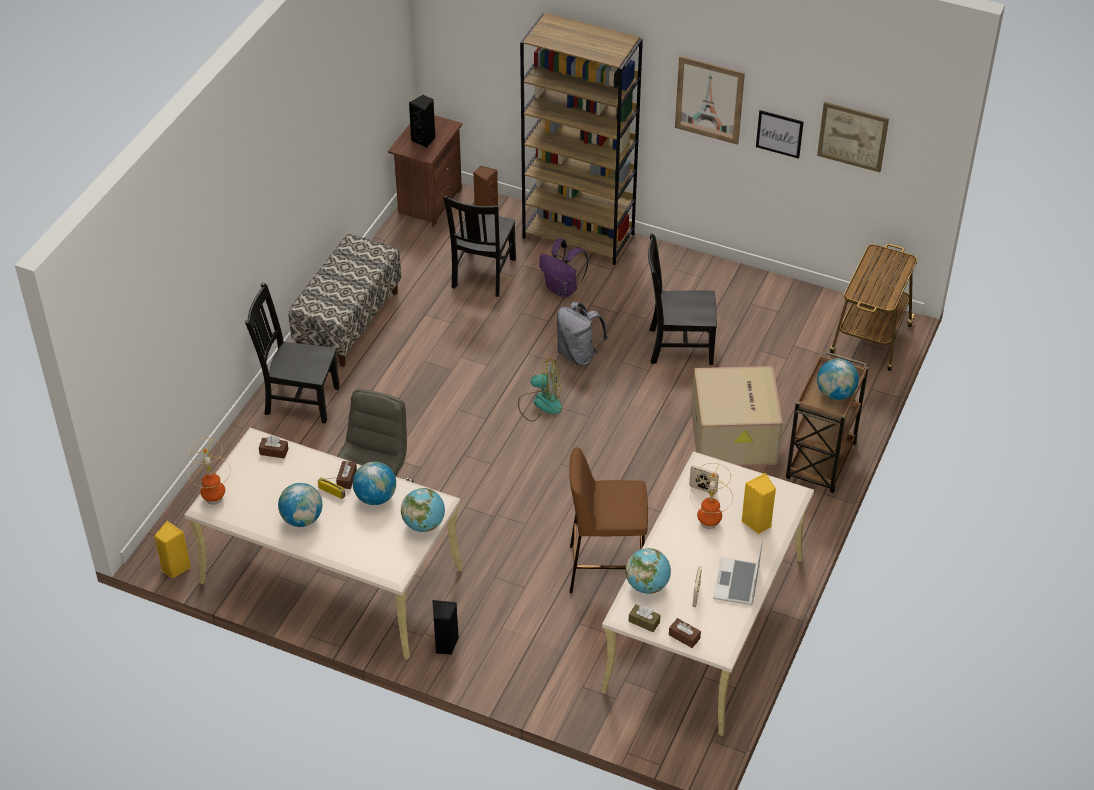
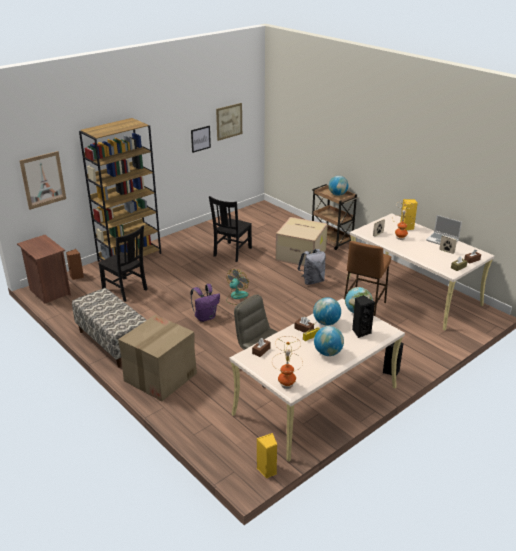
camera: 65 degrees left, 15 degrees down
(299, 399) = (160, 377): black chair -> cardboard box
(424, 140) = (43, 247): black speaker -> black speaker (360, 332)
(563, 289) = (162, 270): purple backpack -> purple backpack (205, 317)
(578, 354) = (212, 278): grey backpack -> grey backpack (312, 281)
(647, 585) = (434, 261): globe -> none
(709, 100) = (168, 138): picture -> picture (43, 180)
(870, 340) = (269, 212): cart -> none

